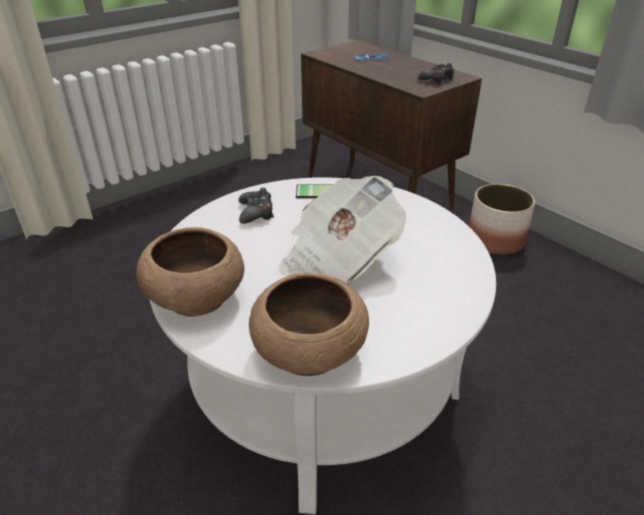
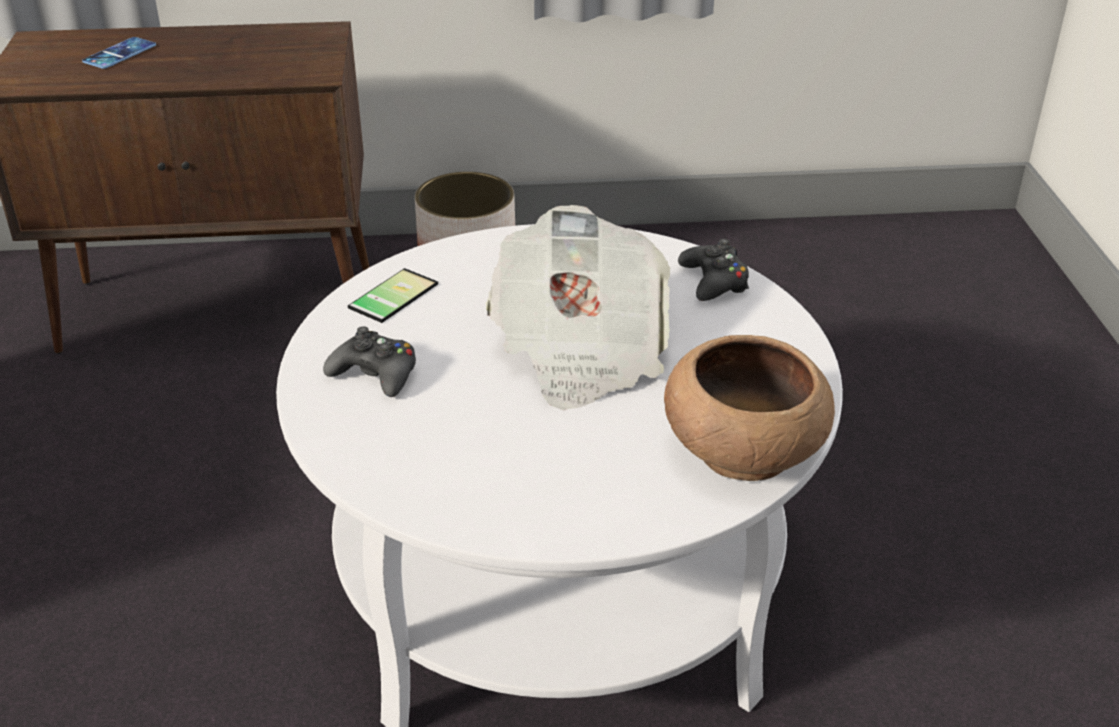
camera: 55 degrees left, 0 degrees up
(197, 297) = (534, 506): brown bowl -> none
(437, 79) = (299, 48): black game controller -> black game controller (714, 281)

